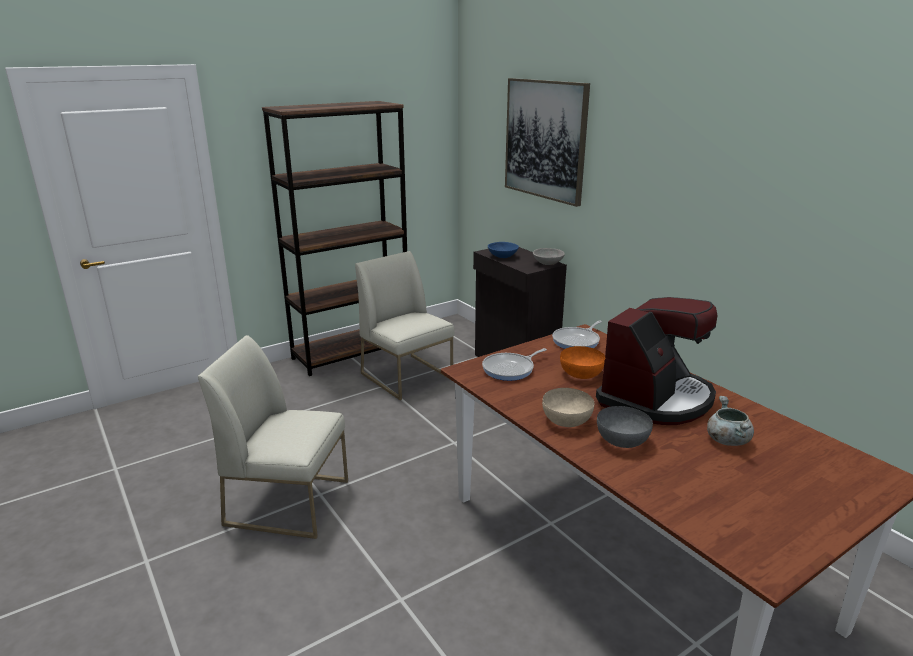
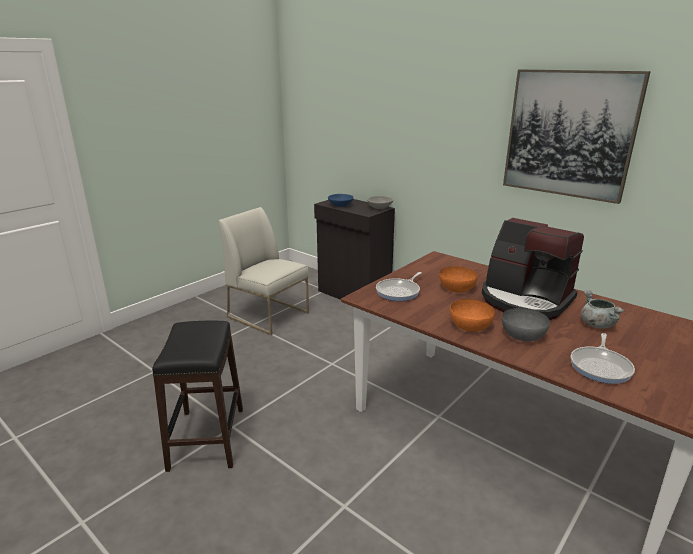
camera: 15 degrees left, 0 degrees up
(289, 501) = (206, 438): white chair -> black stool
(352, 353) = (212, 301): brown bookcase -> none
(545, 140) = (369, 106): picture -> picture (569, 134)
(567, 420) = (470, 326): beige bowl -> orange bowl
(577, 341) = (437, 264): frying pan -> frying pan (601, 366)
(656, 399) = (525, 300): coffee machine -> coffee machine turned 105 degrees clockwise

